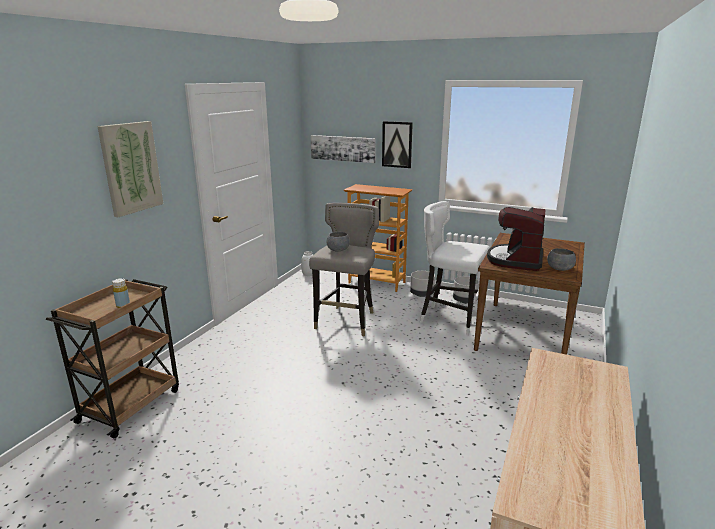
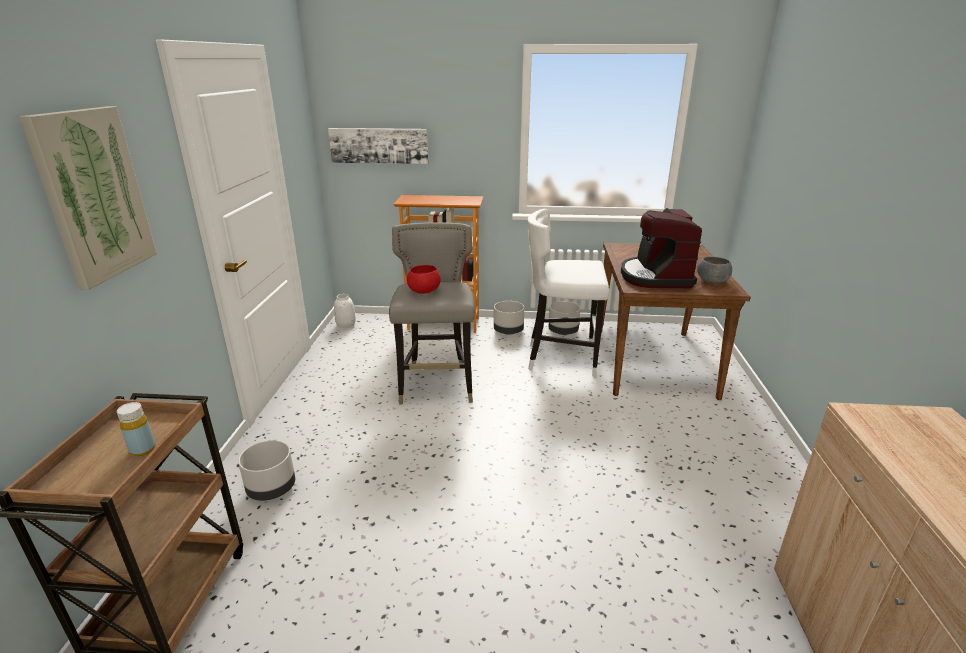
camera: 20 degrees left, 5 degrees up
(210, 361) = (271, 489): none -> grey planter
(338, 250) = (423, 291): grey bowl -> red bowl
(397, 144) = (459, 136): picture -> none

